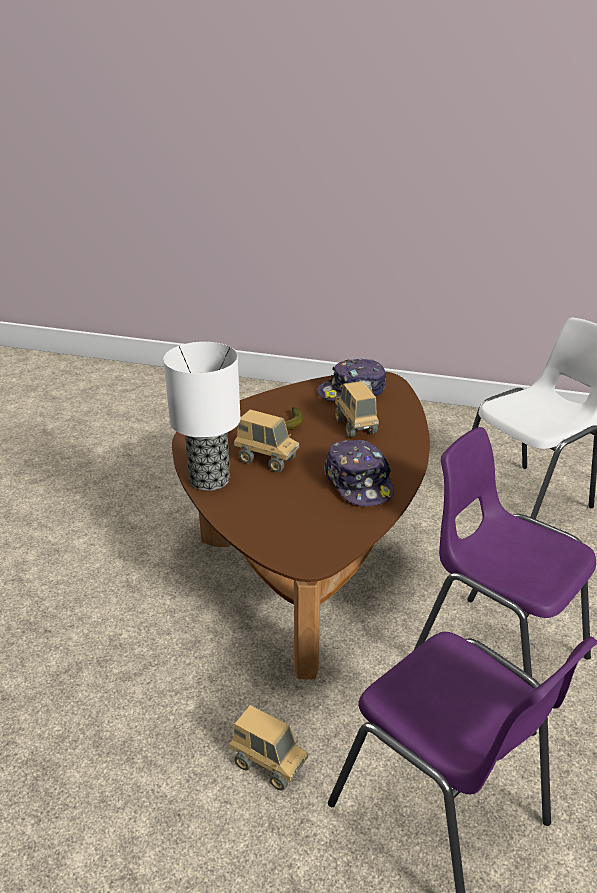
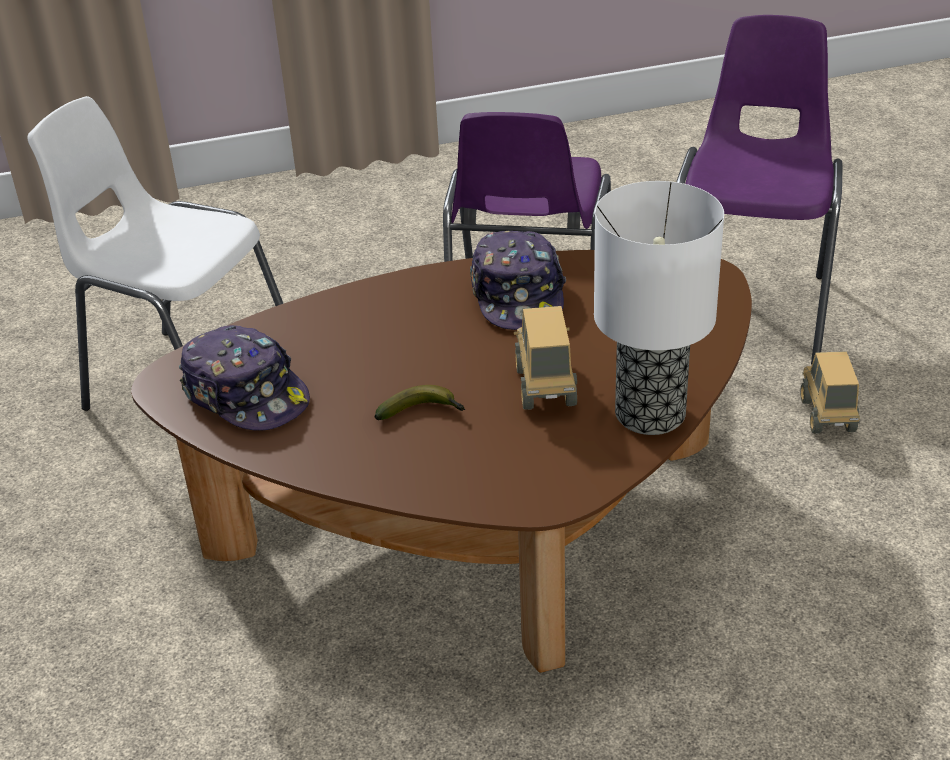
camera: 120 degrees left, 5 degrees up
(355, 427) = (369, 350): toy truck -> none
(359, 483) = (518, 296): cap -> cap turned 135 degrees clockwise

